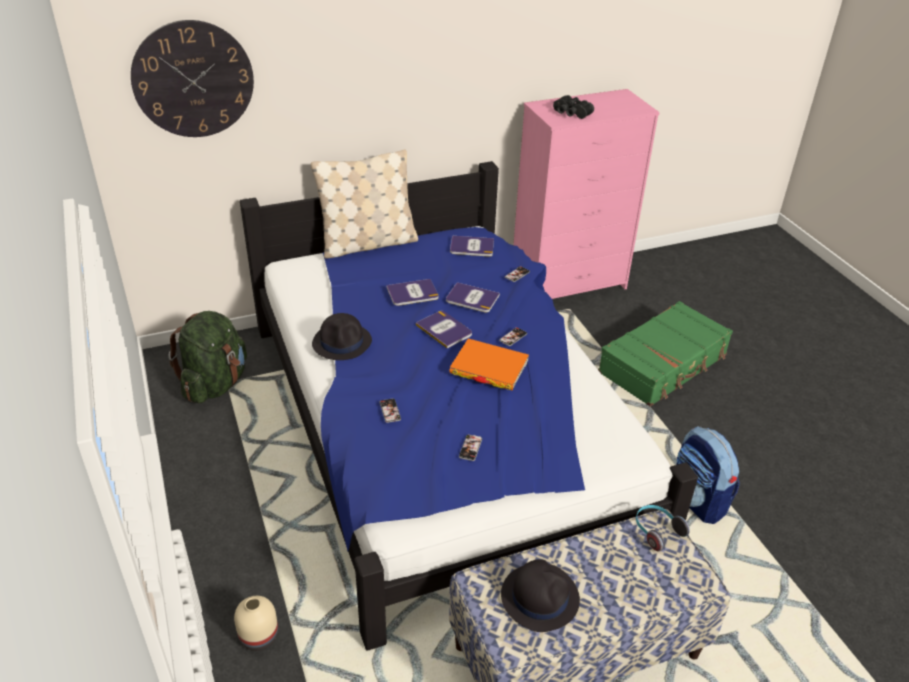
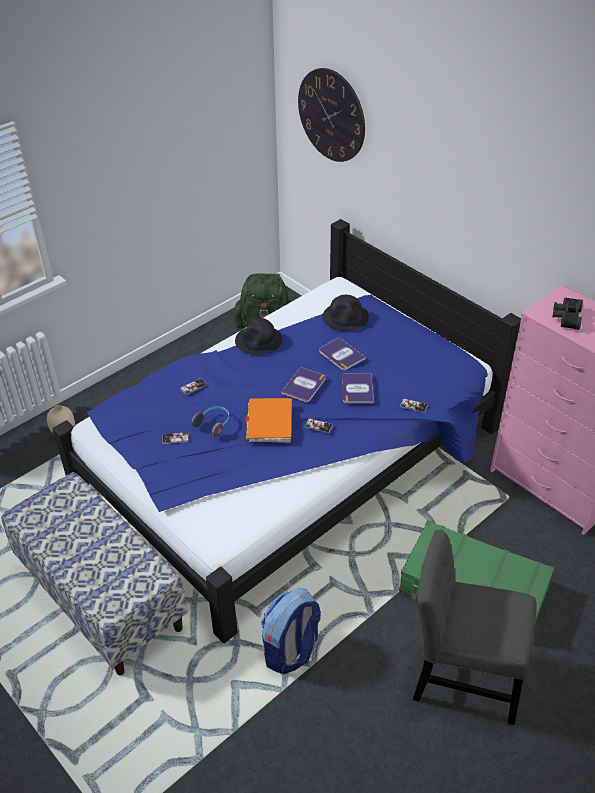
camera: 70 degrees right, 5 degrees up
(368, 244) = (396, 311): beige pillow -> none
(472, 247) = (438, 368): book -> none
(539, 597) = (67, 519): black hat -> black hat (346, 317)
(656, 531) = (151, 574): headphones -> headphones (213, 424)
(750, 401) = (461, 677): none -> grey chair

